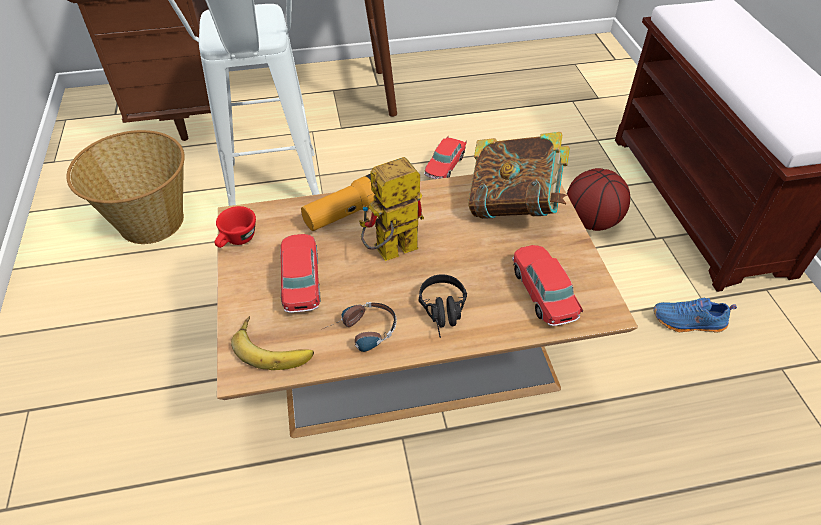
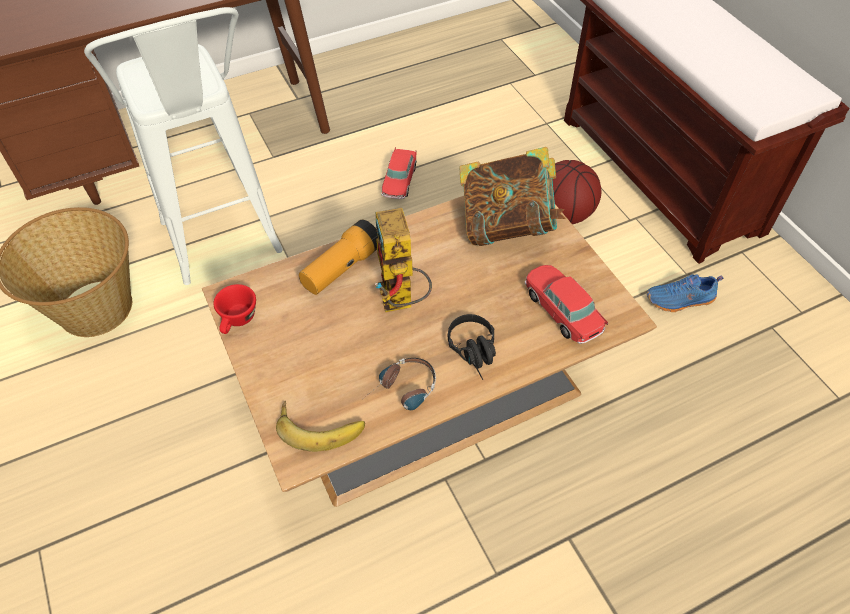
camera: 15 degrees left, 5 degrees up
(301, 280) = (322, 350): toy car -> none
(389, 253) = (401, 302): toy robot -> toy robot turned 60 degrees counterclockwise

